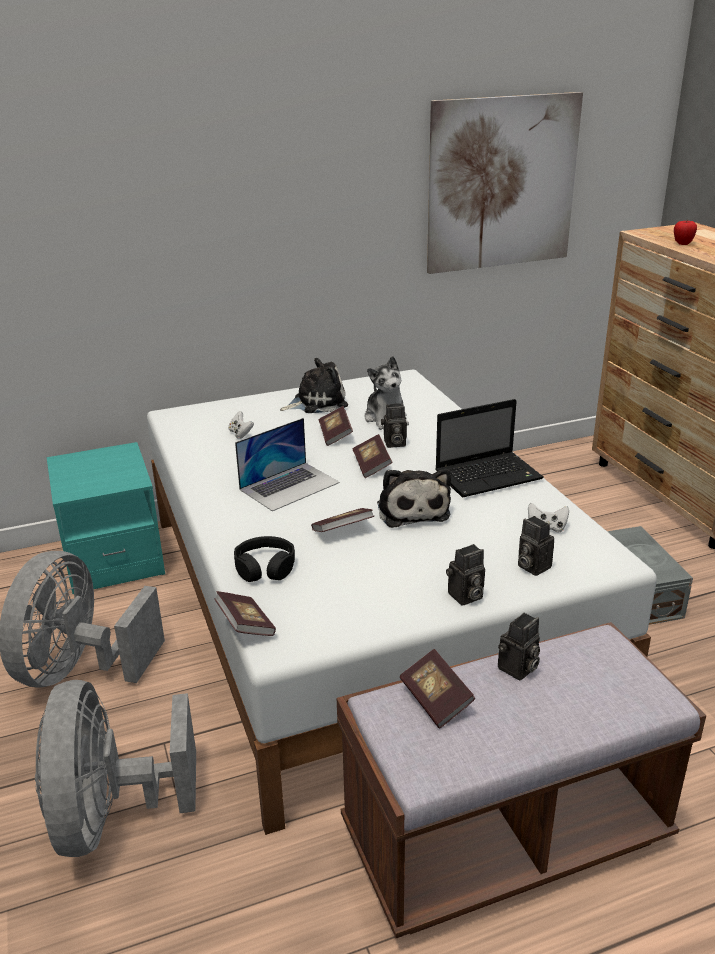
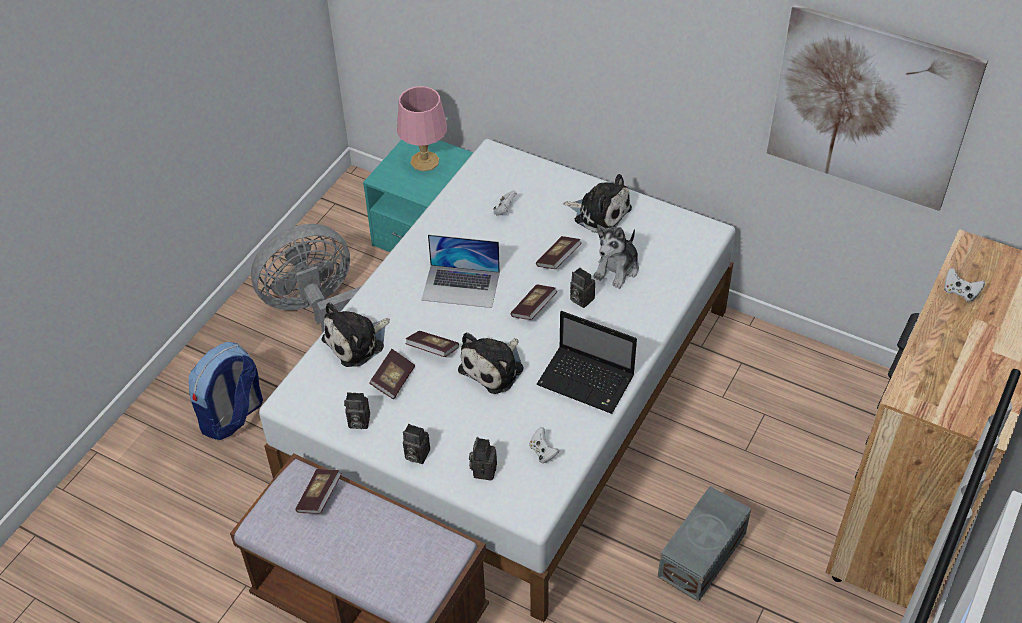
camera: 50 degrees right, 20 degrees up
(94, 466) = (424, 161): none -> pink table lamp
(112, 815) = (232, 417): grey fan -> backpack
(245, 625) = (296, 374): book -> book (393, 380)
(265, 567) = (357, 342): black headphones -> plush toy
(517, 669) = (380, 520): camera -> camera (357, 422)
(682, 244) = (960, 292): apple -> white game controller

